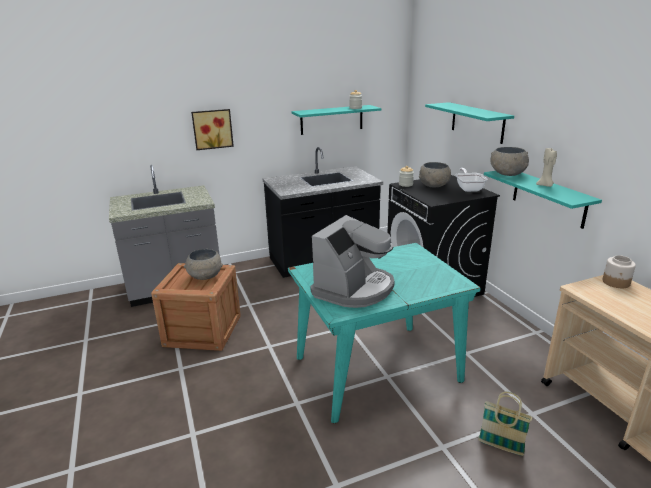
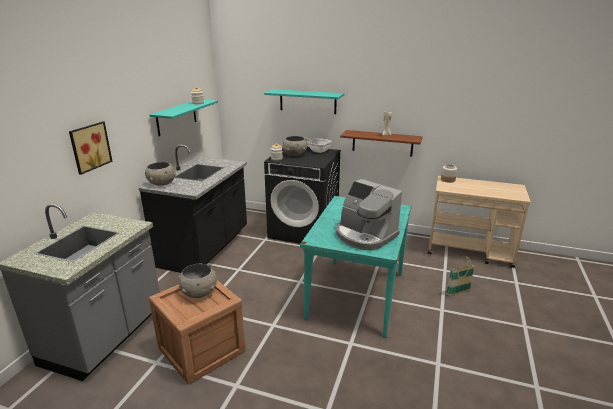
camera: 50 degrees left, 0 degrees up
(354, 289) = (364, 235): coffee machine -> coffee machine turned 150 degrees clockwise
(507, 174) = (354, 133): grey bowl -> grey bowl (161, 184)
(548, 197) = (382, 143): turquoise shelf -> brown shelf

